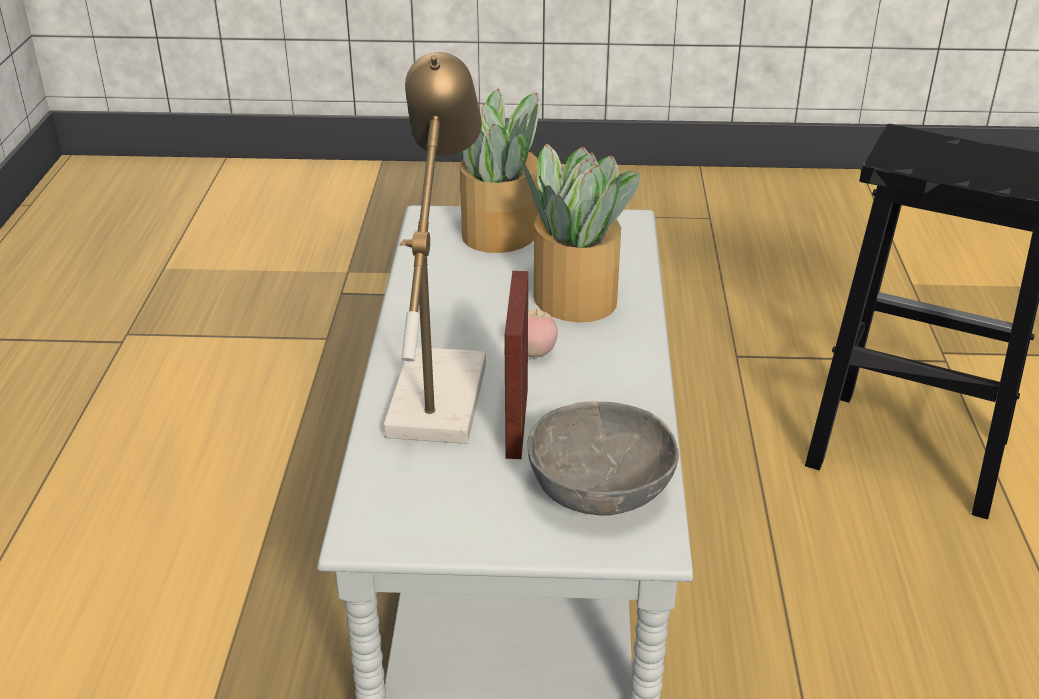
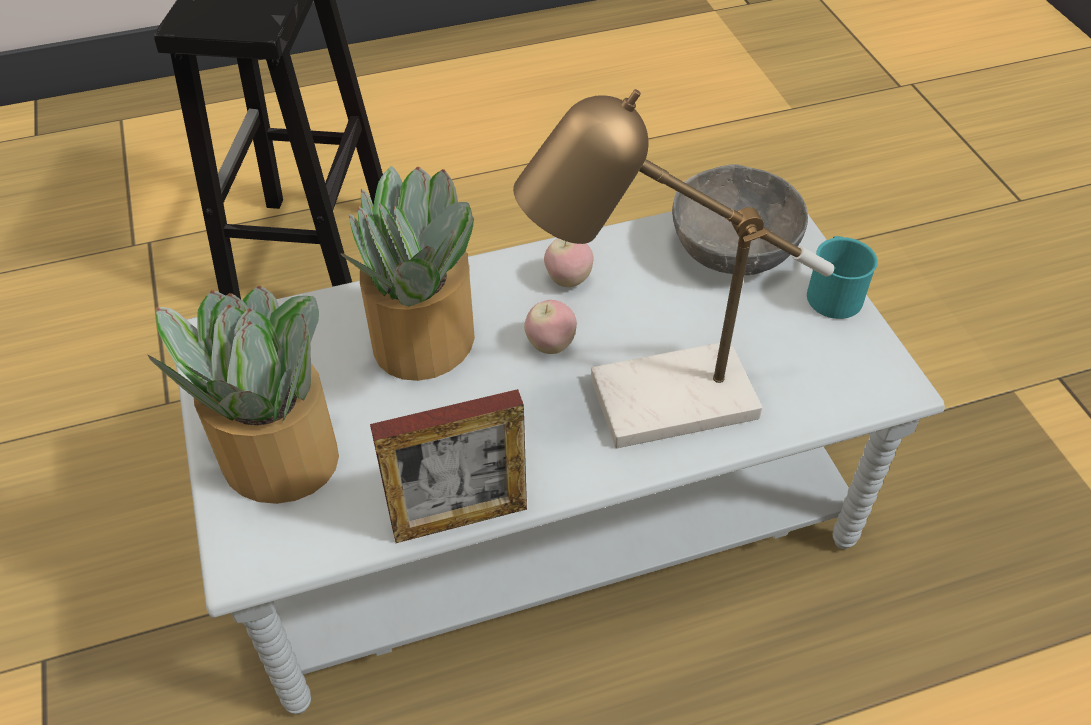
camera: 110 degrees left, 15 degrees up
(502, 540) = (833, 292): none -> turquoise mug
(517, 422) = (674, 326): picture frame -> picture frame (459, 518)
(607, 379) = (568, 280): none -> apple

